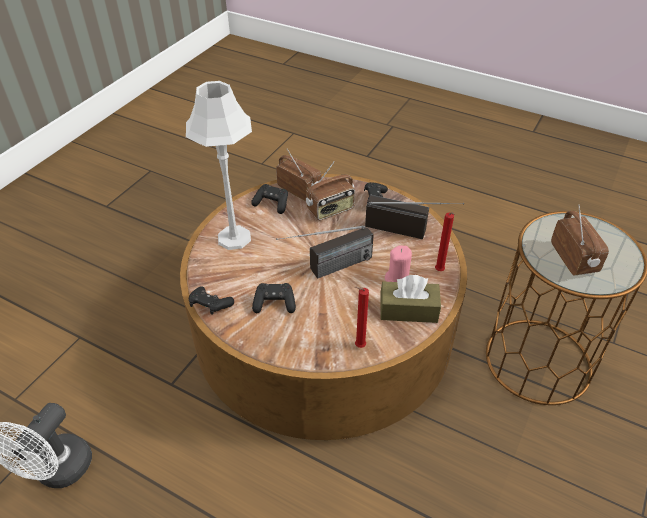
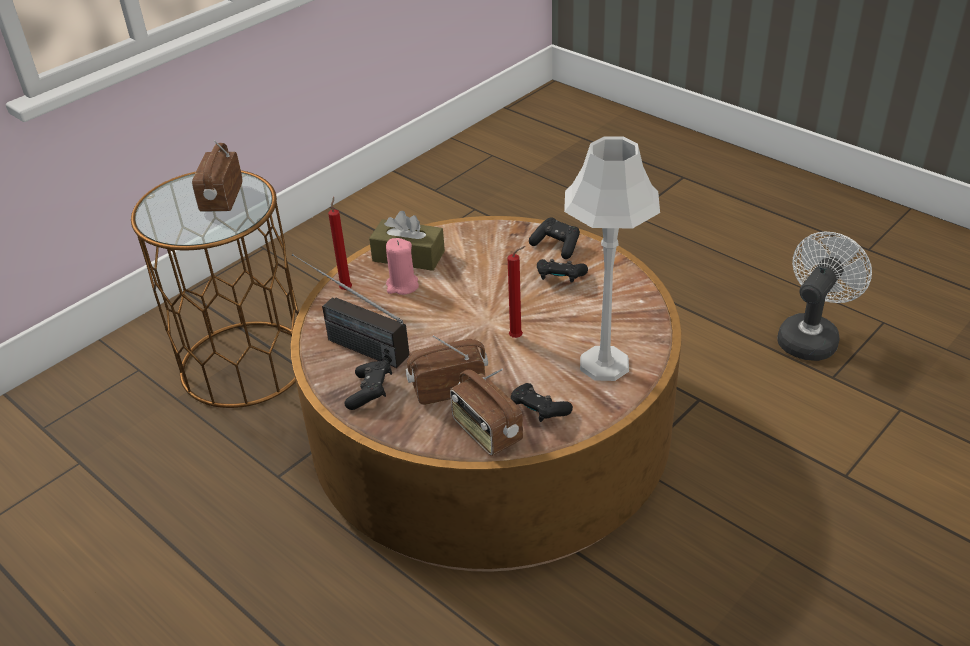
camera: 165 degrees left, 5 degrees down
(210, 306) = (638, 285): black game controller -> black game controller (556, 245)
(327, 270) = (485, 306): radio -> none
(358, 346) = (479, 232): red candle -> red candle (518, 337)

